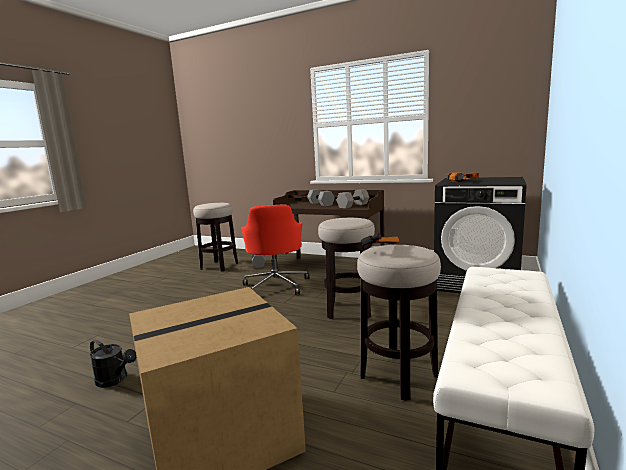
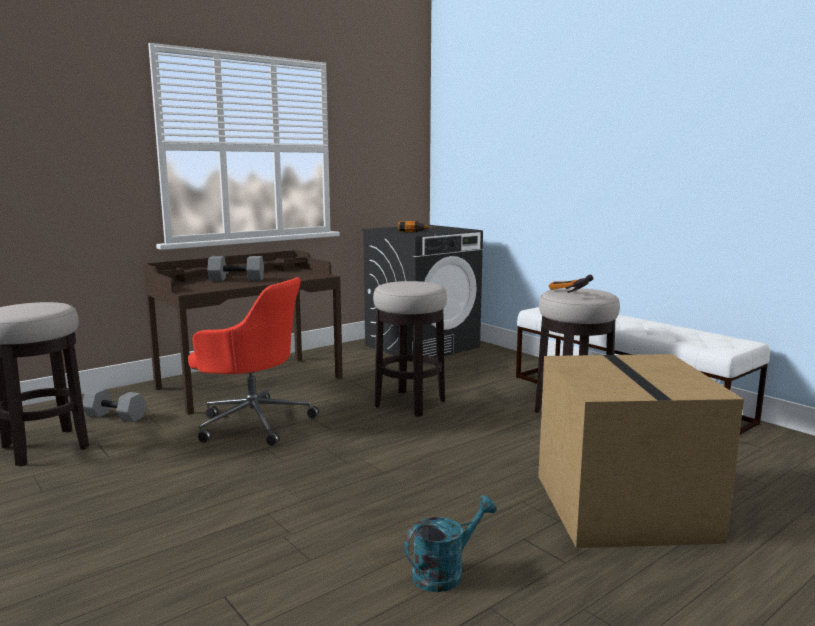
camera: 65 degrees left, 0 degrees up
(115, 380) = (445, 572): black watering can -> turquoise watering can
(353, 205) = (295, 275): grey dumbbell -> none

